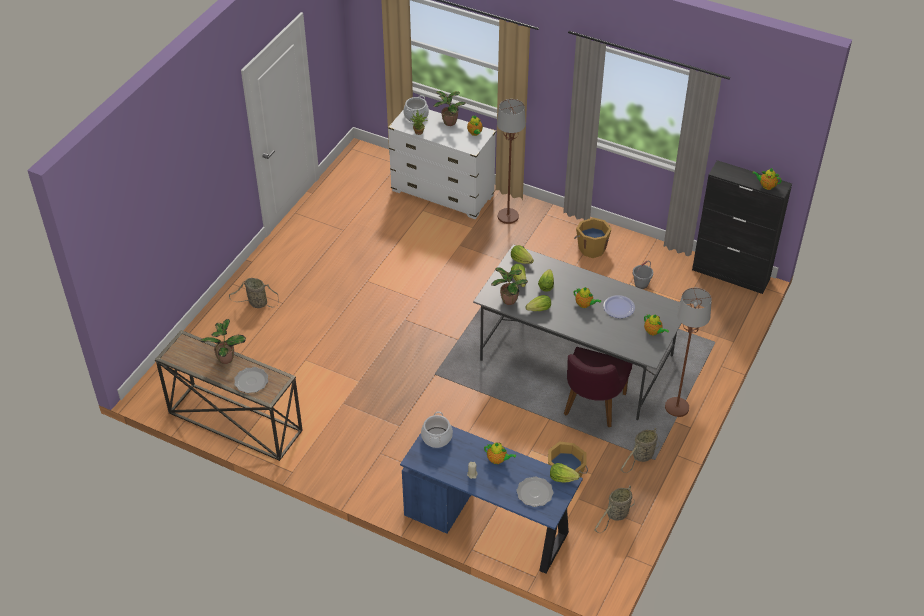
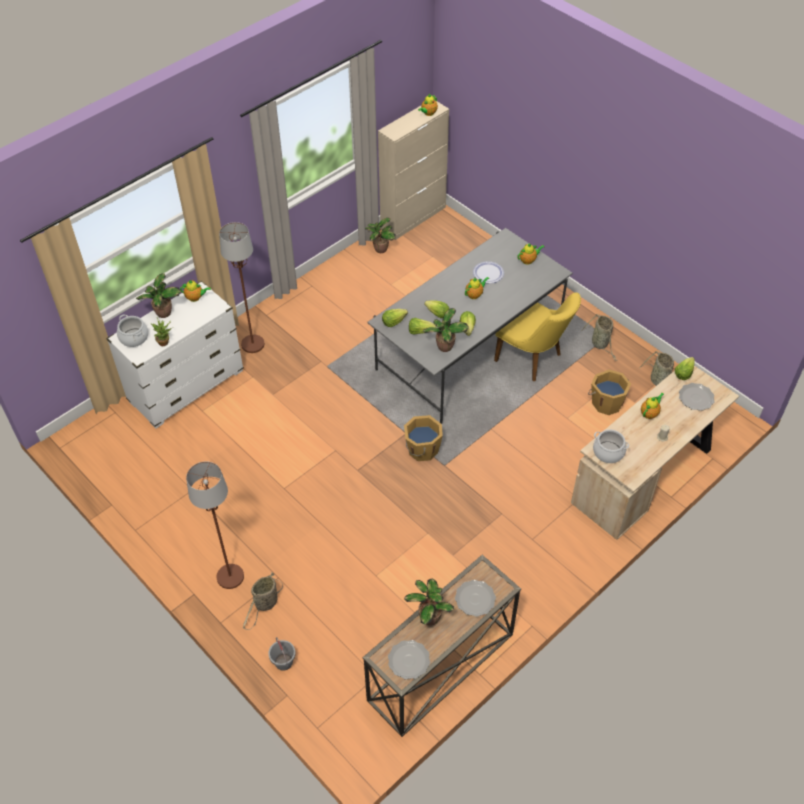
camera: 70 degrees left, 5 degrees up
(185, 356) = (409, 660): none -> plate
(489, 524) = (645, 475): blue desk -> beige desk
(591, 248) = (332, 296): orange bucket -> orange bucket (422, 449)
(591, 408) = (533, 360): purple chair -> yellow chair
(641, 284) = (396, 278): grey bucket -> grey bucket (284, 662)
(671, 263) = (380, 249): none -> potted plant
(676, 407) = (553, 303): brown floor lamp -> brown floor lamp (230, 576)
(731, 274) = (413, 218): black cabinet -> beige cabinet

